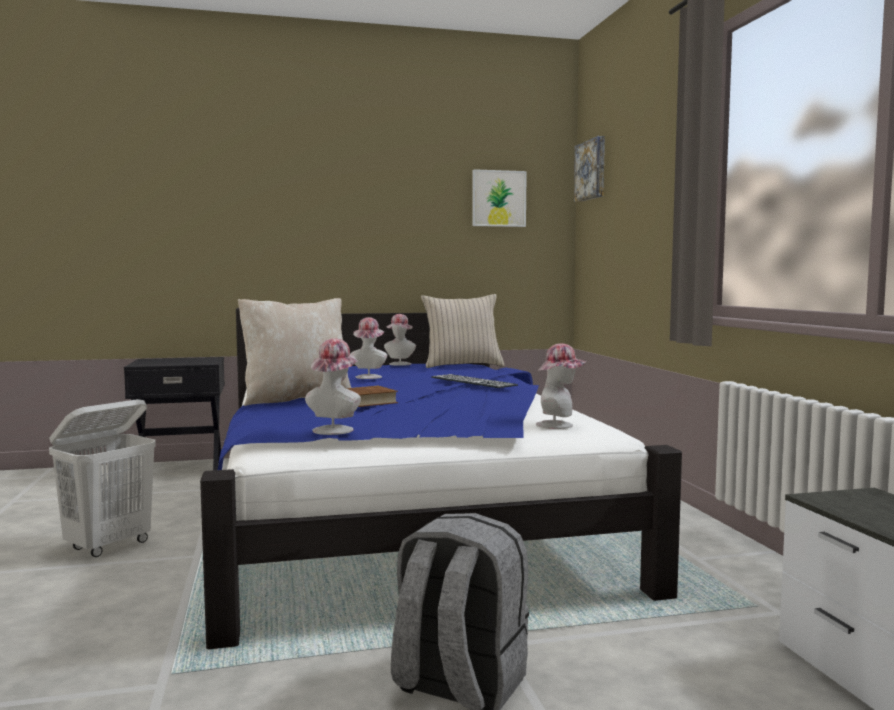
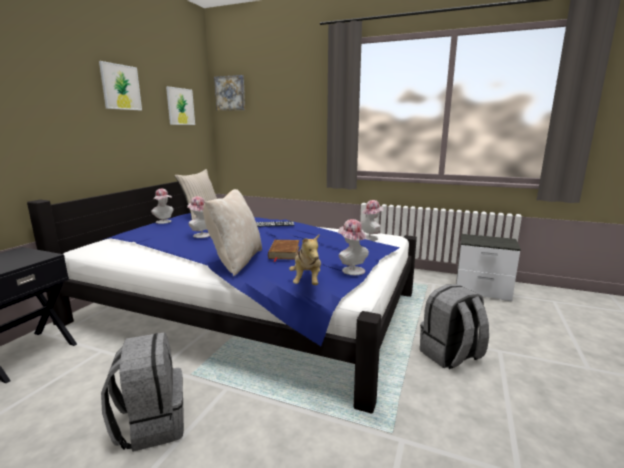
camera: 55 degrees left, 10 degrees up
(109, 546) = (151, 424): white laundry basket -> grey backpack
(260, 424) = (307, 281): none -> plush toy
(389, 176) = (120, 87): none -> picture

